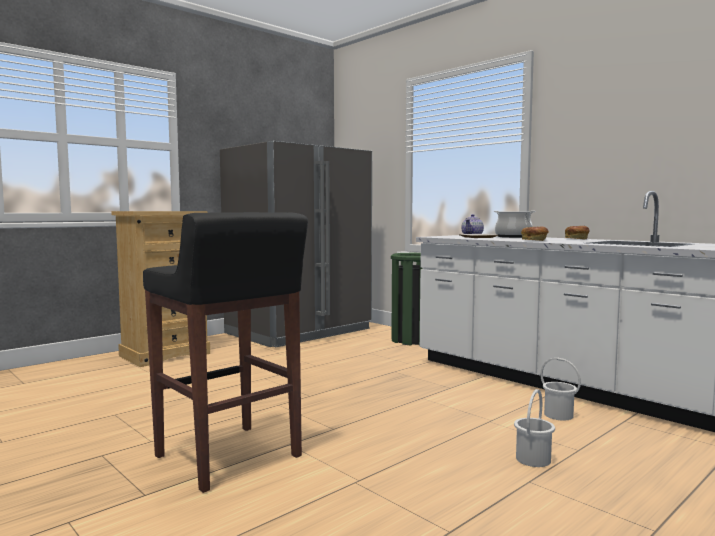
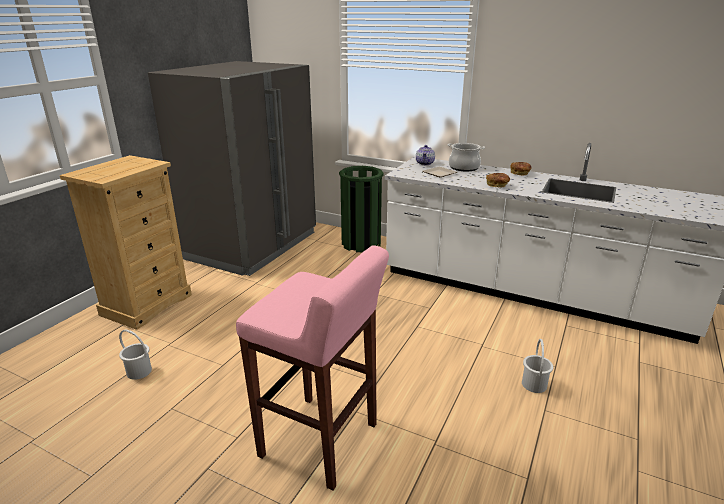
camera: 20 degrees left, 20 degrees up
(229, 457) = (320, 441): black stool -> pink stool
(558, 415) = (522, 327): white bucket -> white bucket (139, 371)

